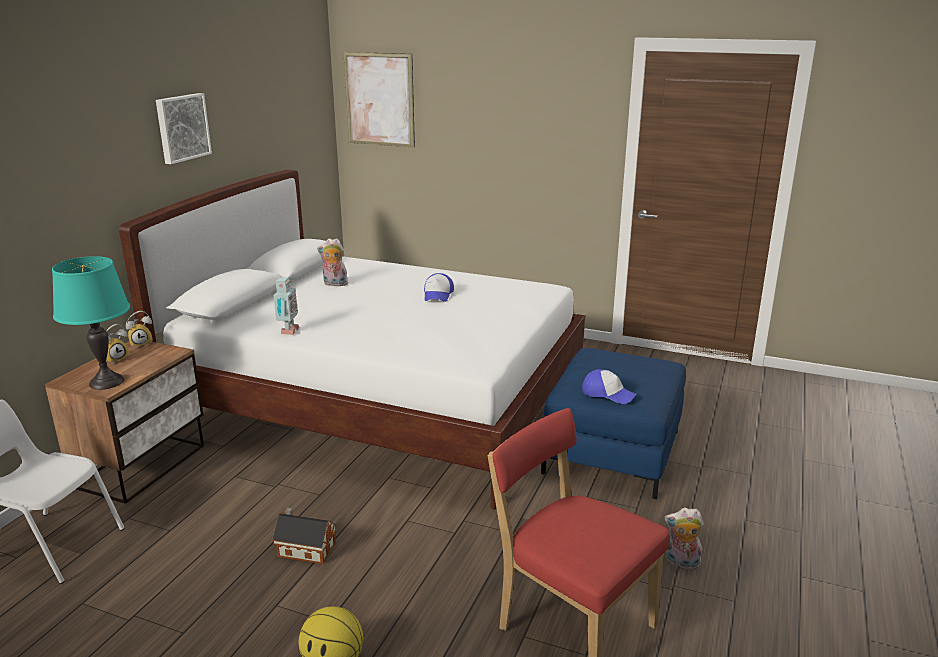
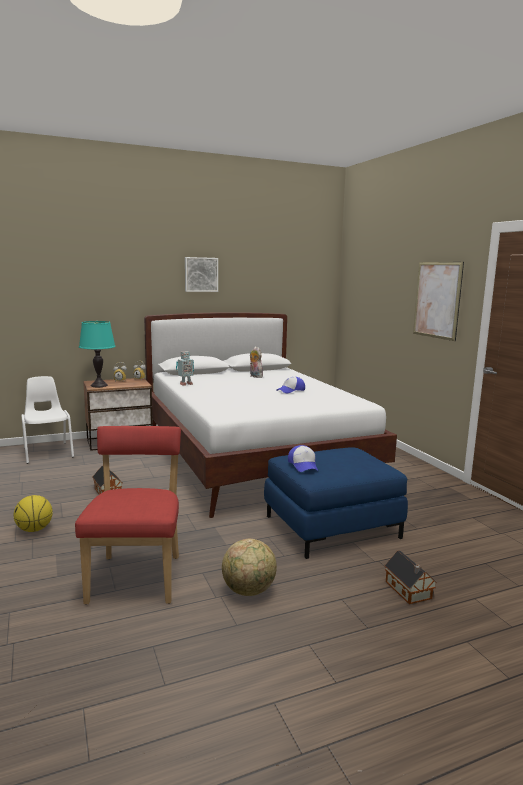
camera: 45 degrees right, 10 degrees down
(379, 99) = (357, 278): picture -> picture (437, 300)
(681, 563) = (249, 591): plush toy -> globe
(765, 480) = (409, 591): none -> toy house

